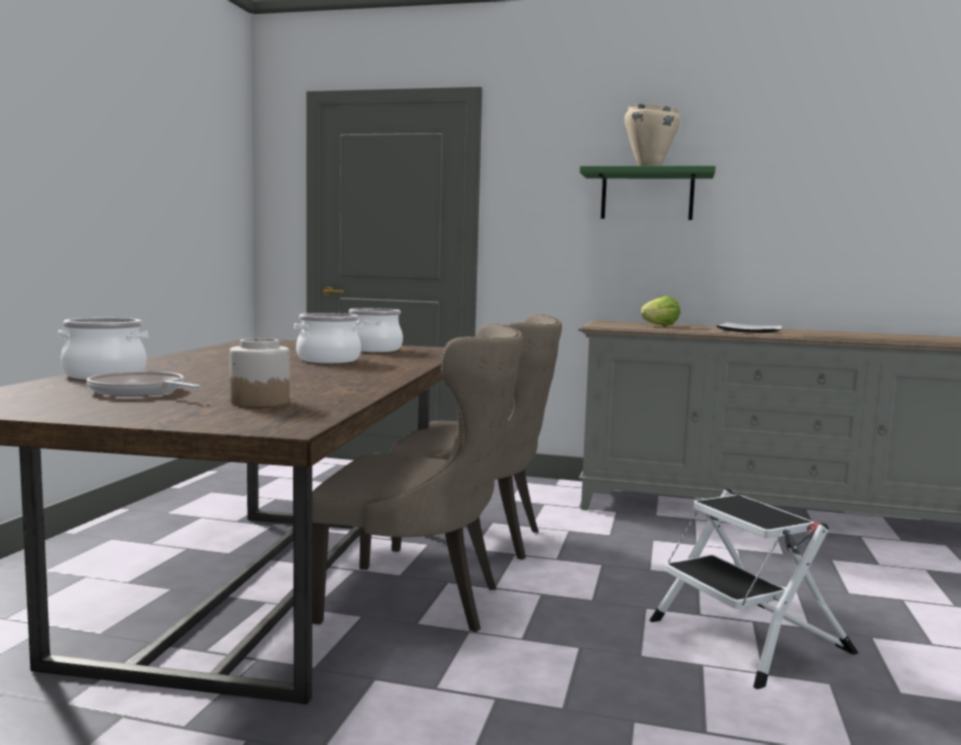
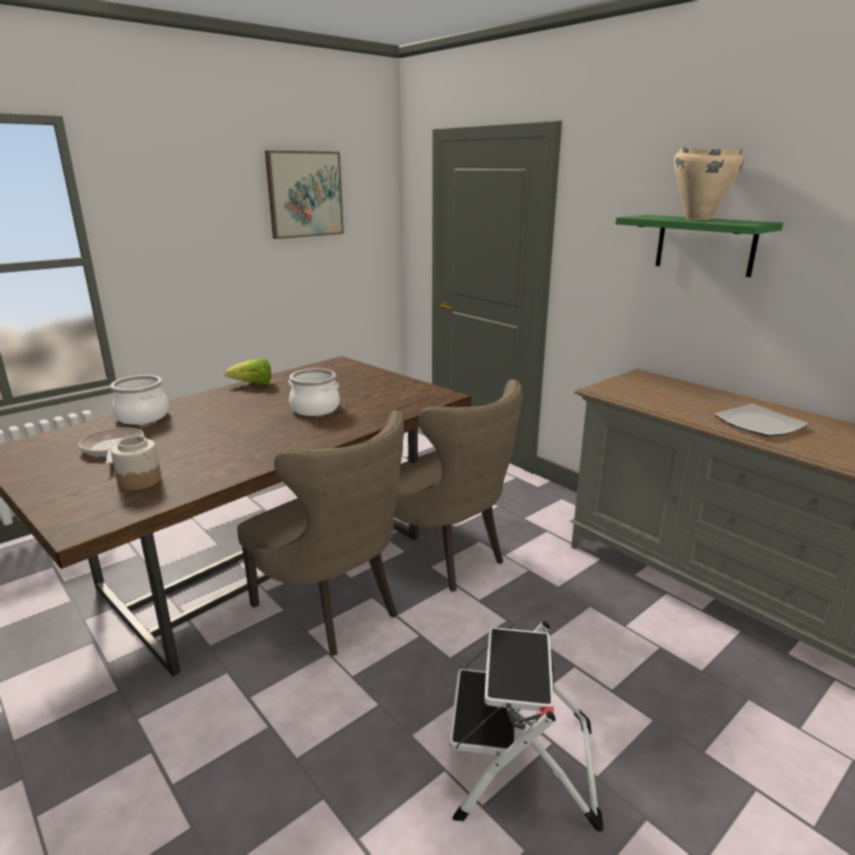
camera: 35 degrees right, 15 degrees up
(170, 141) = (305, 194): none -> picture
(375, 349) = (386, 390): cooking pot -> none
(658, 326) = (672, 395): lettuce -> lettuce (253, 385)

